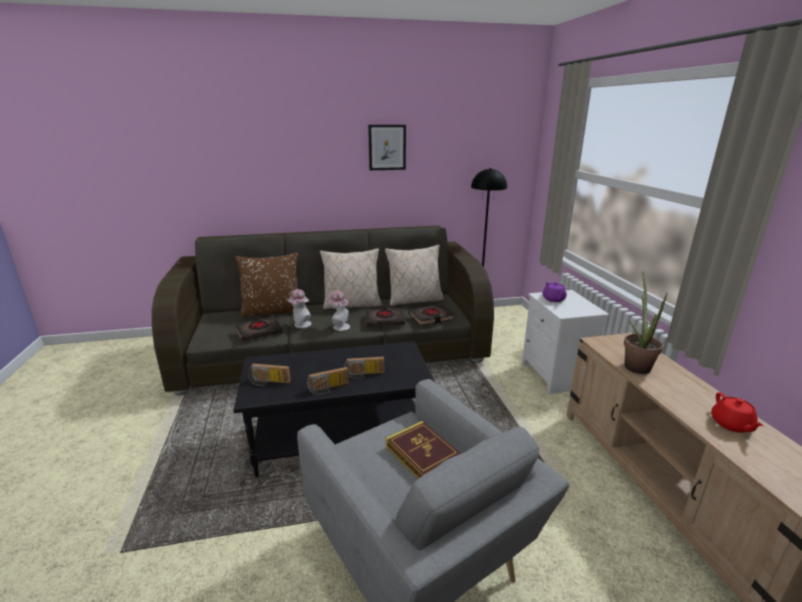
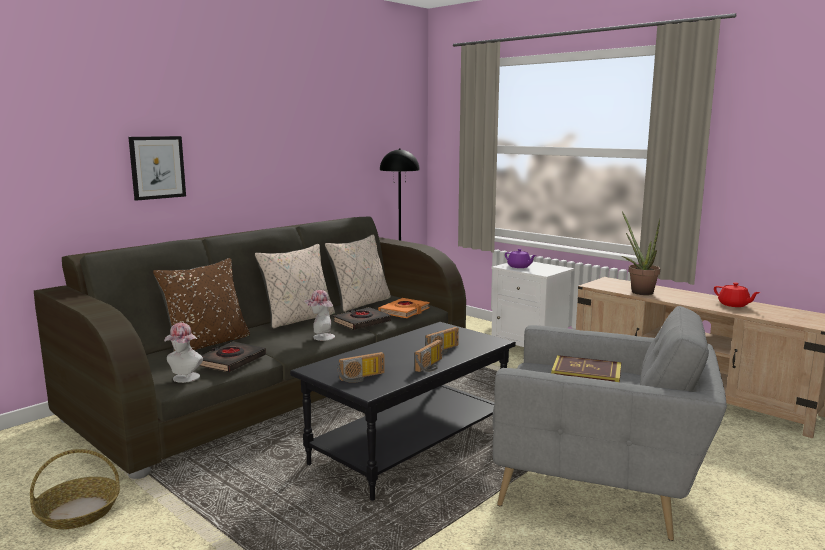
camera: 35 degrees left, 10 degrees down
(130, 406) = (79, 511): none -> basket
(300, 325) = (274, 345): hat -> hat (184, 379)
(387, 147) = (292, 126): picture -> picture (157, 167)
(431, 317) = (404, 311): black book -> orange book

